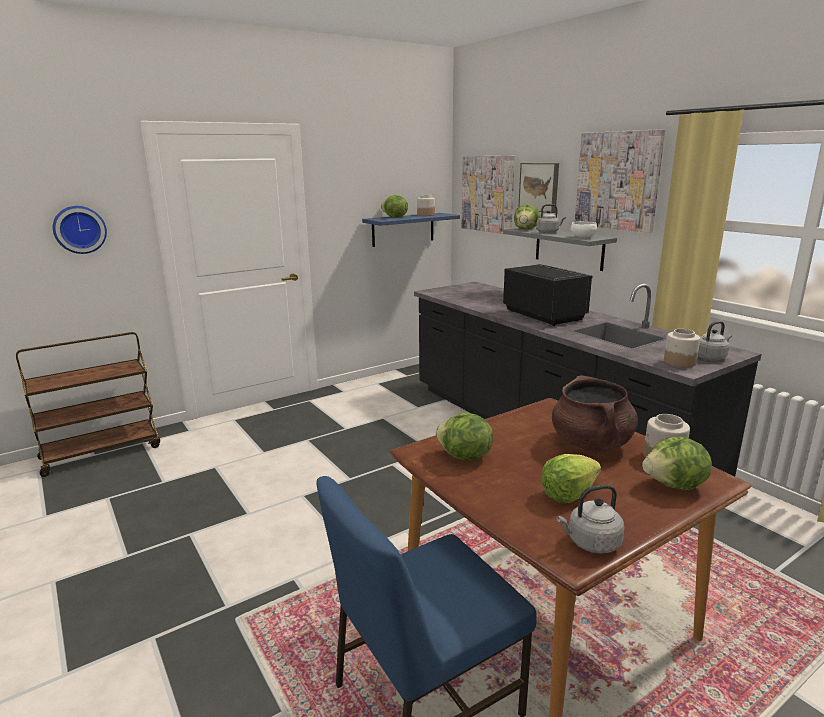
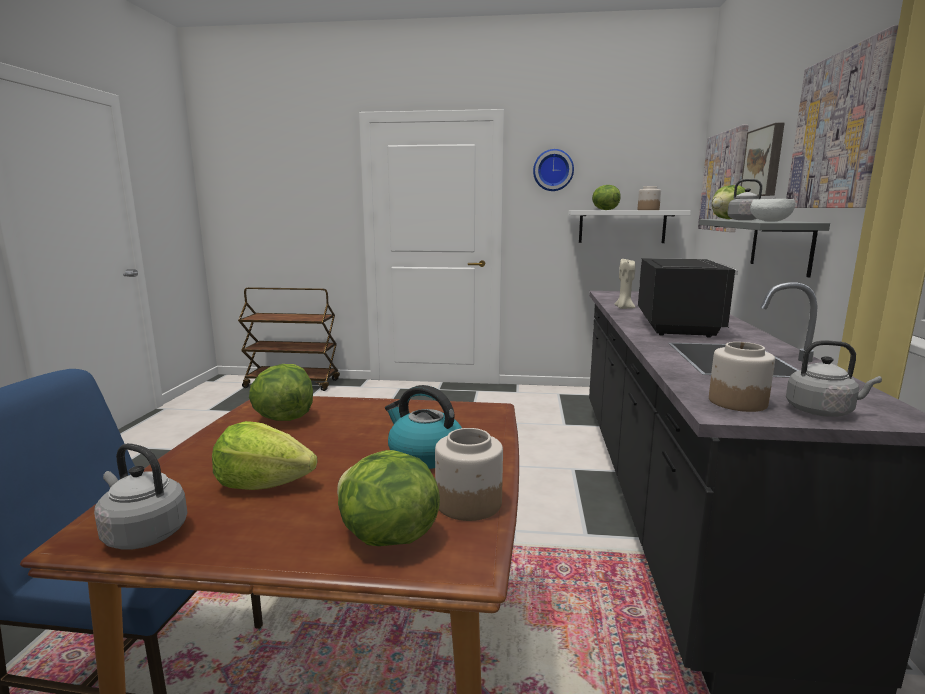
camera: 40 degrees right, 5 degrees down
(79, 229) = (306, 201): wall clock -> wall clock (553, 170)
(403, 229) = (622, 226): blue shelf -> white shelf
(480, 306) = (623, 308): none -> beige candle
(591, 444) = (424, 455): brown cooking pot -> kettle

